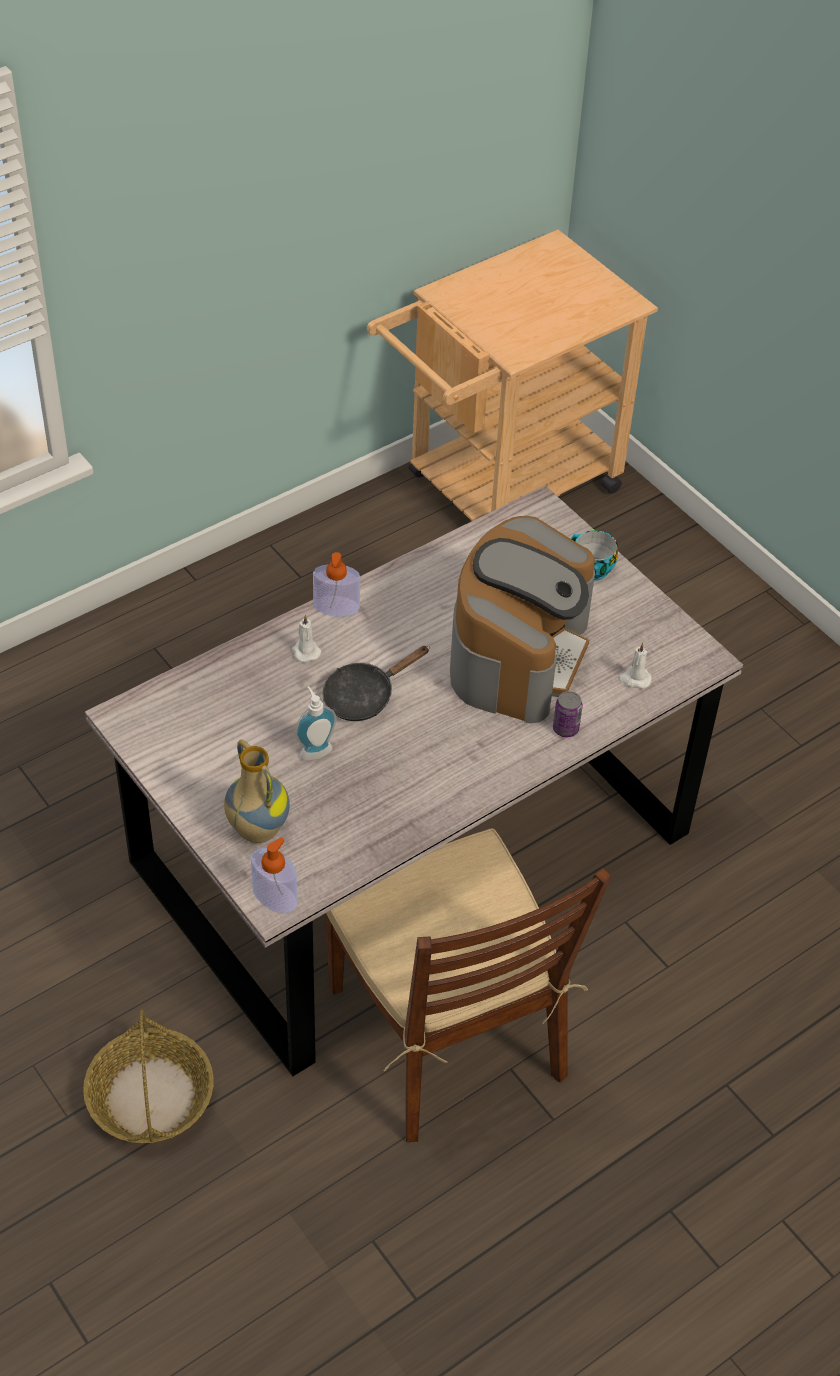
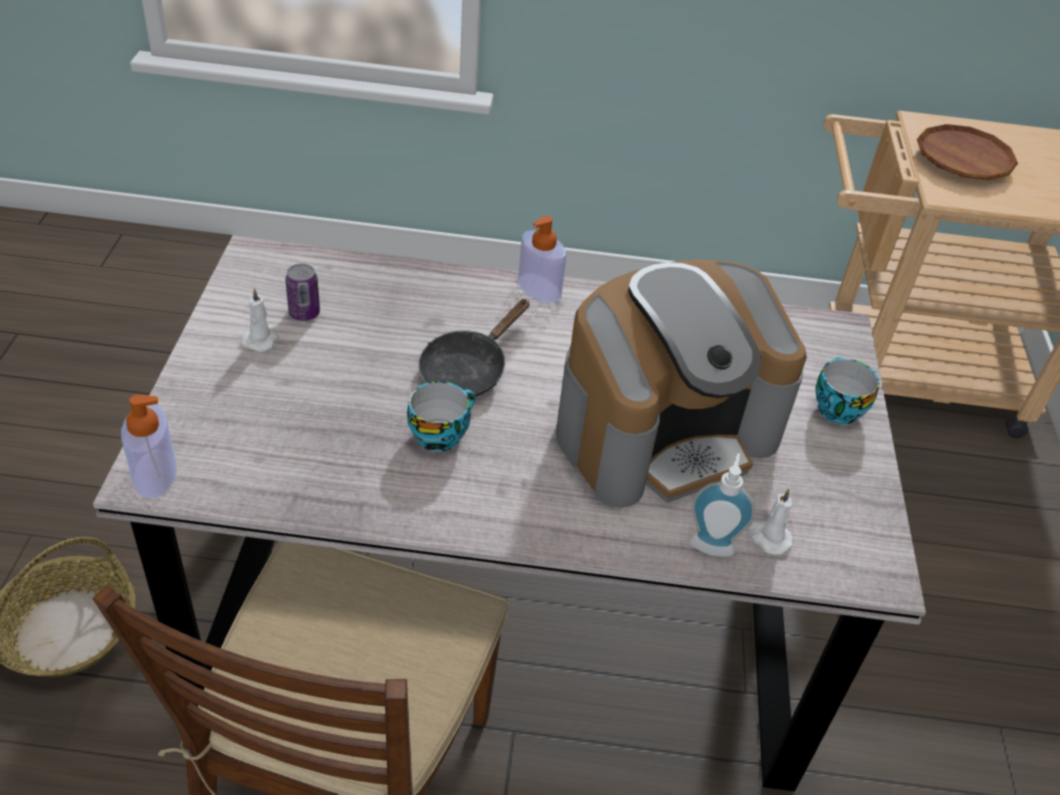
camera: 40 degrees right, 5 degrees down
(256, 830) = (222, 409): vase -> none
(305, 651) = (465, 303): white candle -> white candle (262, 339)
(314, 749) = (364, 381): soap dispenser -> soap dispenser (712, 542)
(364, 696) = (468, 370): black frying pan -> black frying pan turned 60 degrees counterclockwise
(400, 749) = (440, 434): none -> cup
(498, 313) = (963, 159): none -> brown plate
(565, 729) = (631, 532): can -> can (304, 313)

